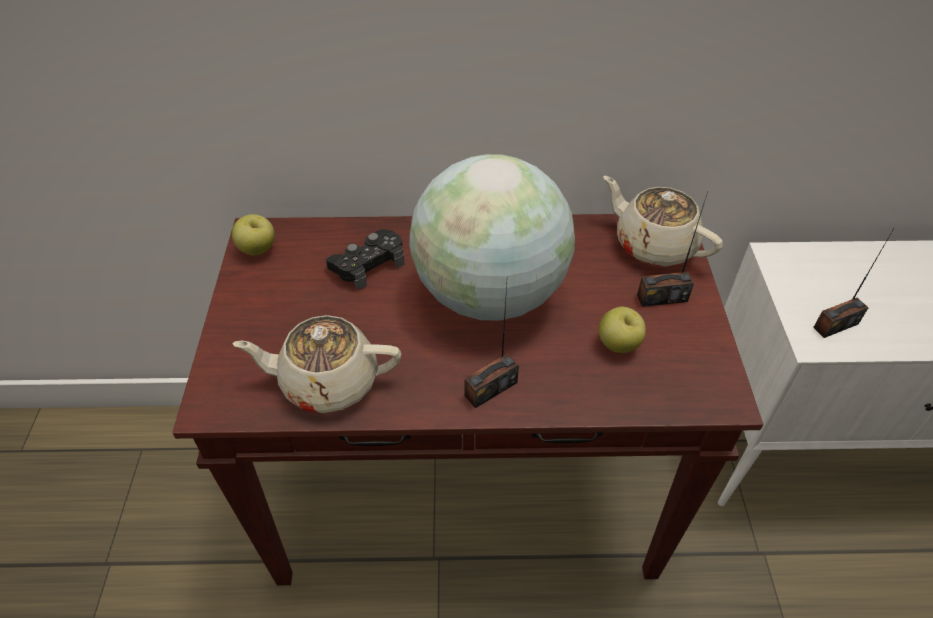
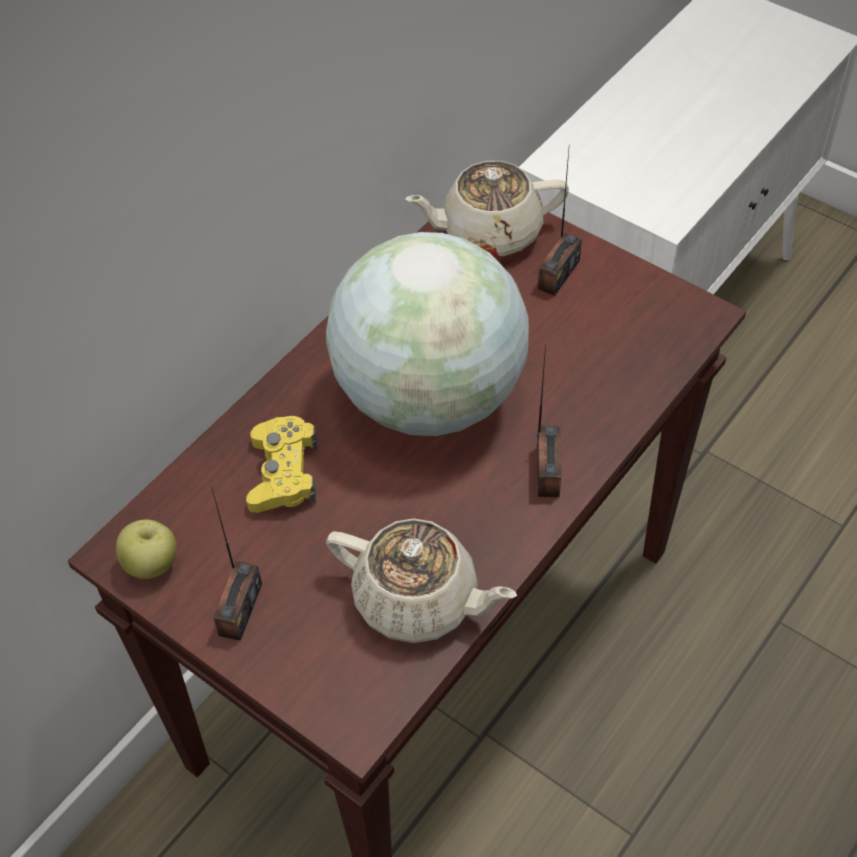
camera: 50 degrees left, 5 degrees up
(327, 381) = (418, 600): beige teapot -> beige teapot turned 105 degrees counterclockwise
(368, 264) = (283, 473): black game controller -> yellow game controller
(618, 344) = (582, 343): apple -> none
(835, 325) = (663, 189): radio -> radio (240, 609)

